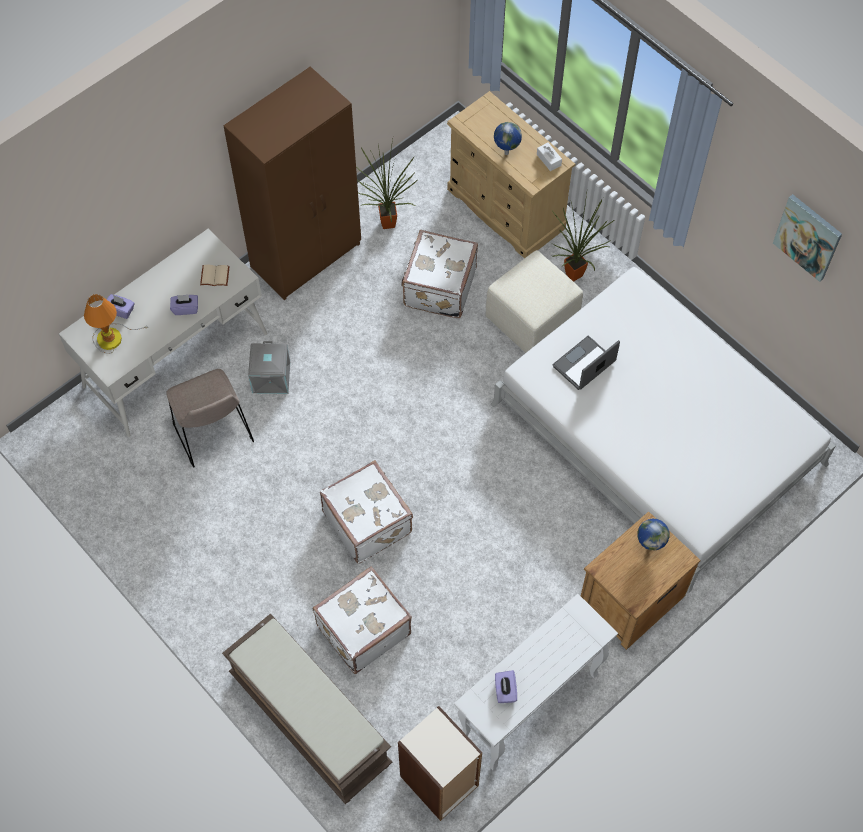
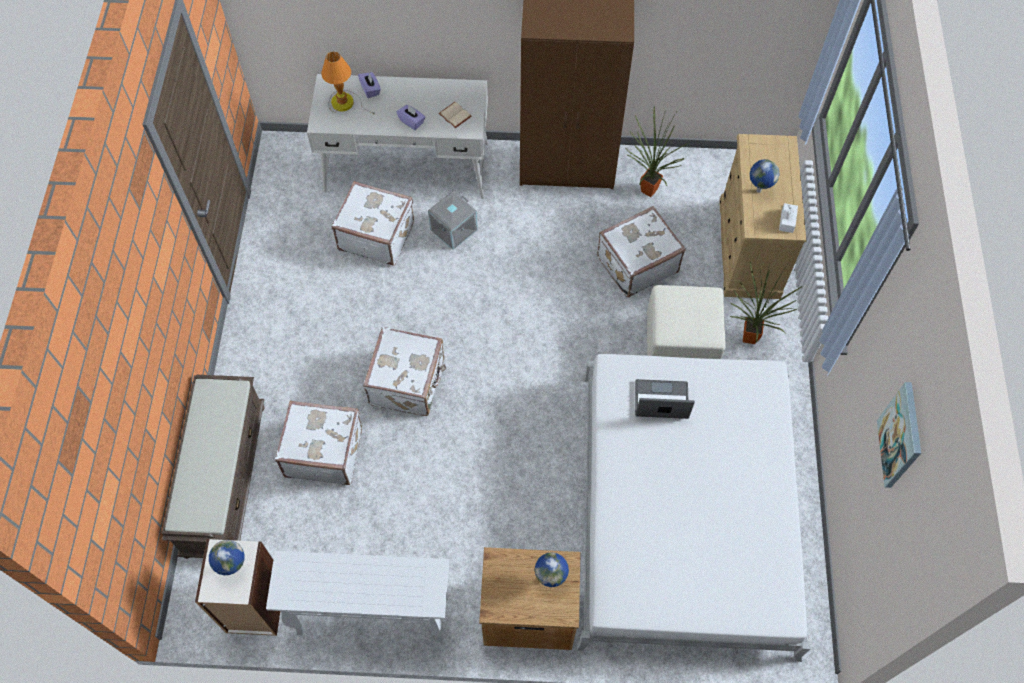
camera: 45 degrees right, 0 degrees up
(213, 433) = (376, 235): beige chair -> white suitcase
(440, 741) = (233, 567): none -> globe
(505, 691) = (318, 577): purple tissue box -> none

